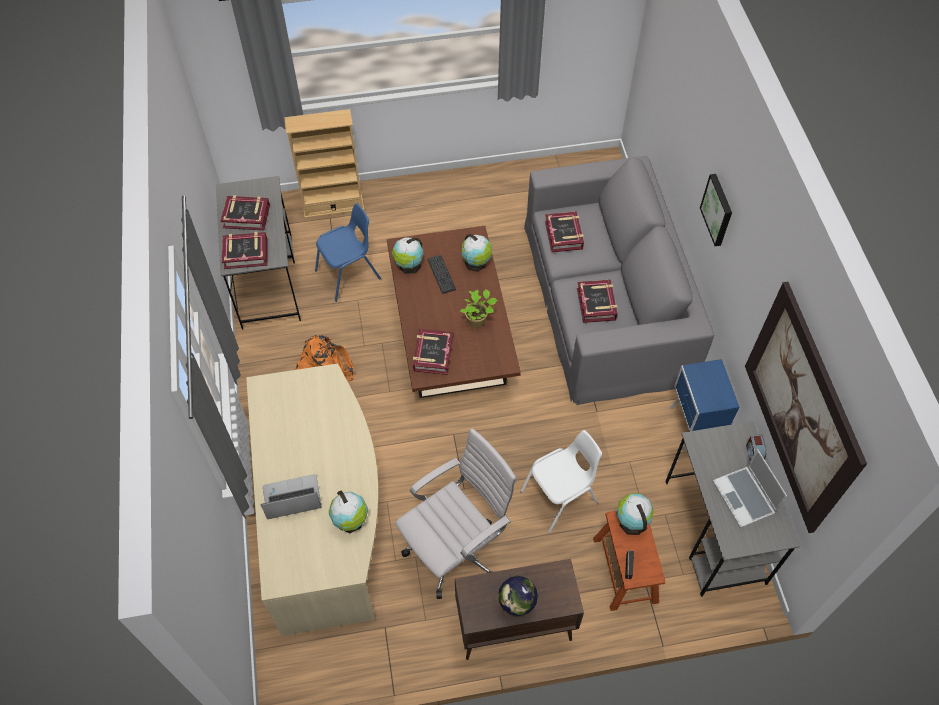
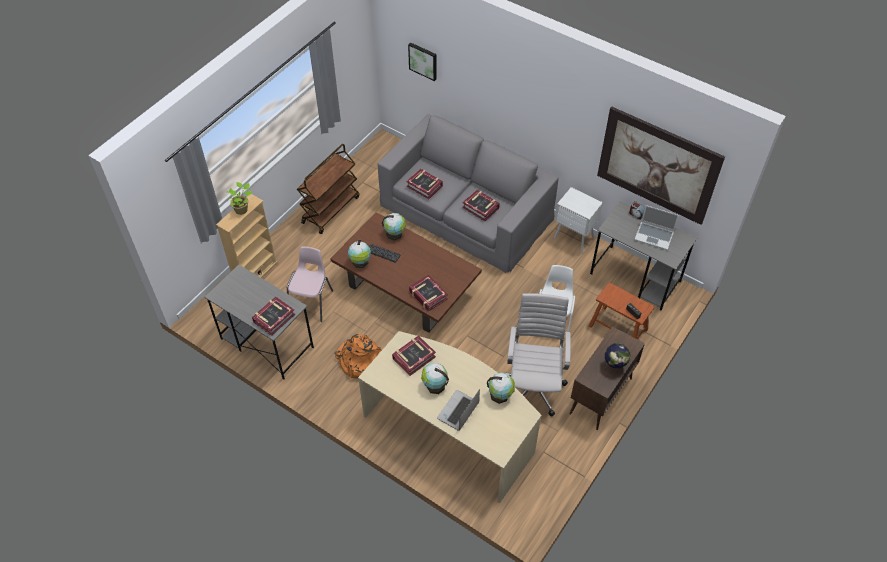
camera: 45 degrees left, 5 degrees down
(246, 216) = (247, 299): book -> book (413, 357)
(349, 275) = (312, 302): blue chair -> pink chair
(472, 195) = (330, 209): none -> brown cart
(477, 321) = (430, 261): potted plant -> potted plant (242, 209)
(631, 522) = (611, 293): globe -> globe (434, 385)
(693, 427) = (574, 239): blue nightstand -> white nightstand
(718, 209) = (522, 105): picture -> picture (423, 60)

